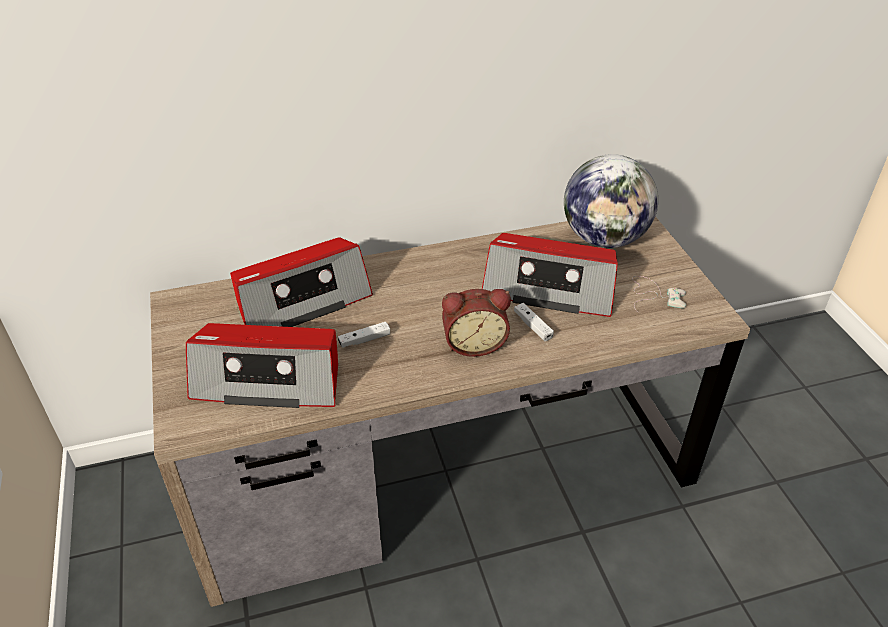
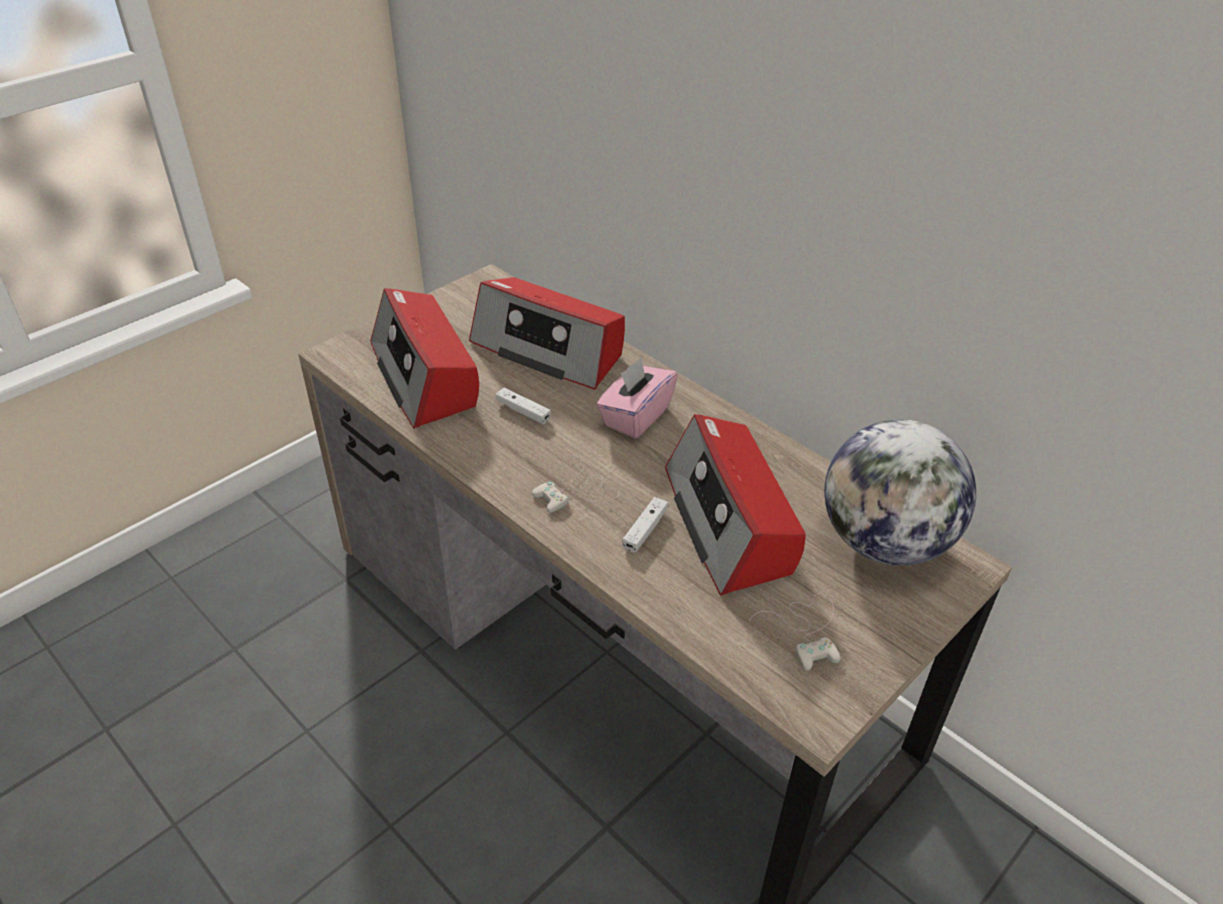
camera: 60 degrees right, 0 degrees up
(417, 288) = (635, 416): none -> pink tissue box
(474, 343) = (577, 491): alarm clock -> white game controller

